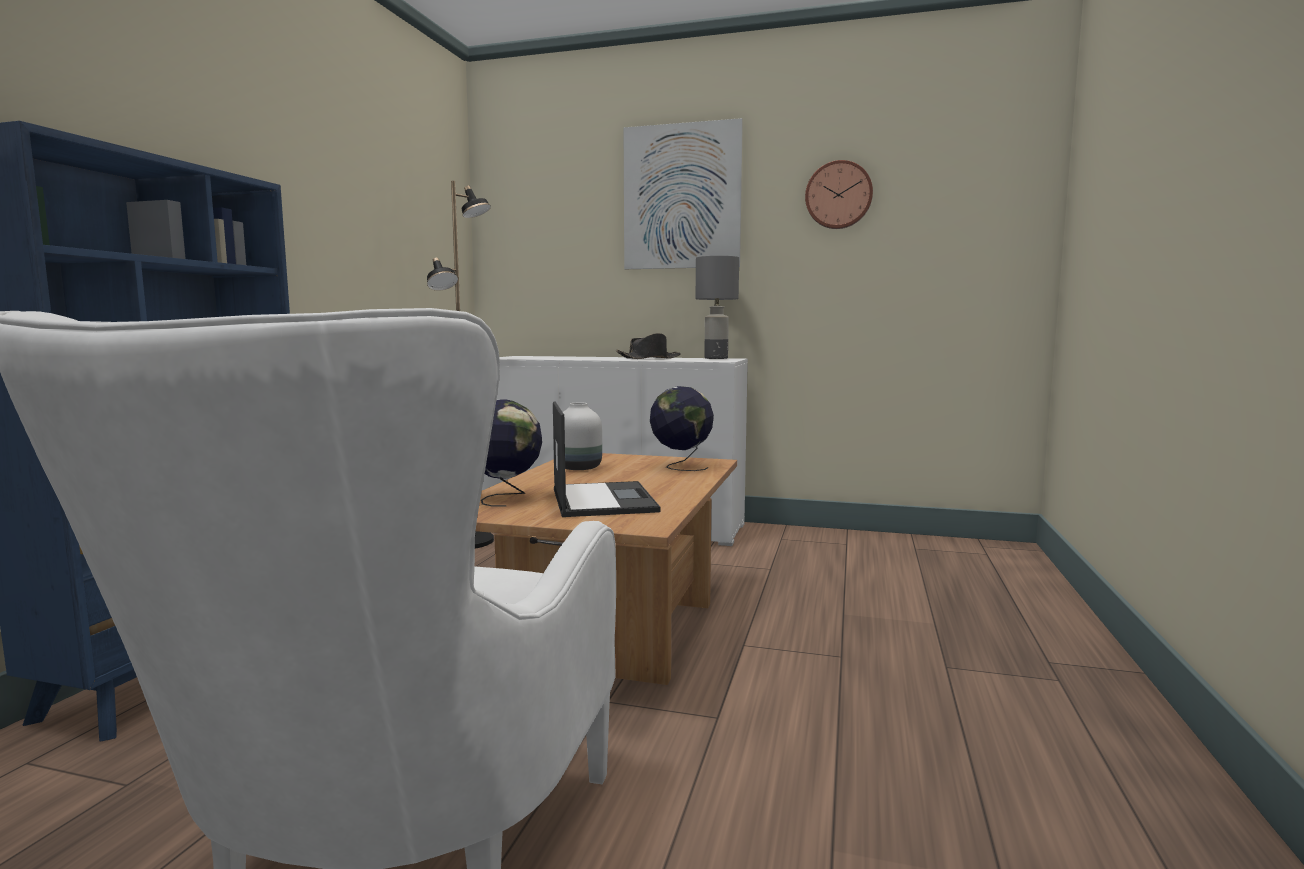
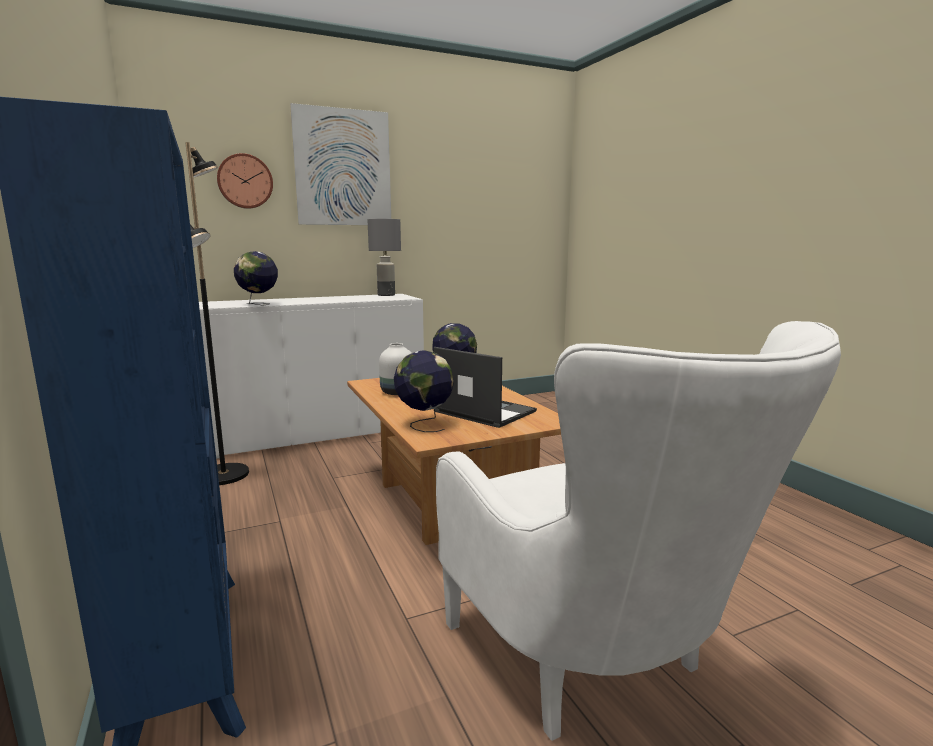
camera: 40 degrees left, 5 degrees up
(543, 358) = (258, 304): none -> globe
(649, 358) = (343, 299): black hat -> none
(838, 195) = (454, 178): wall clock -> wall clock (245, 181)

